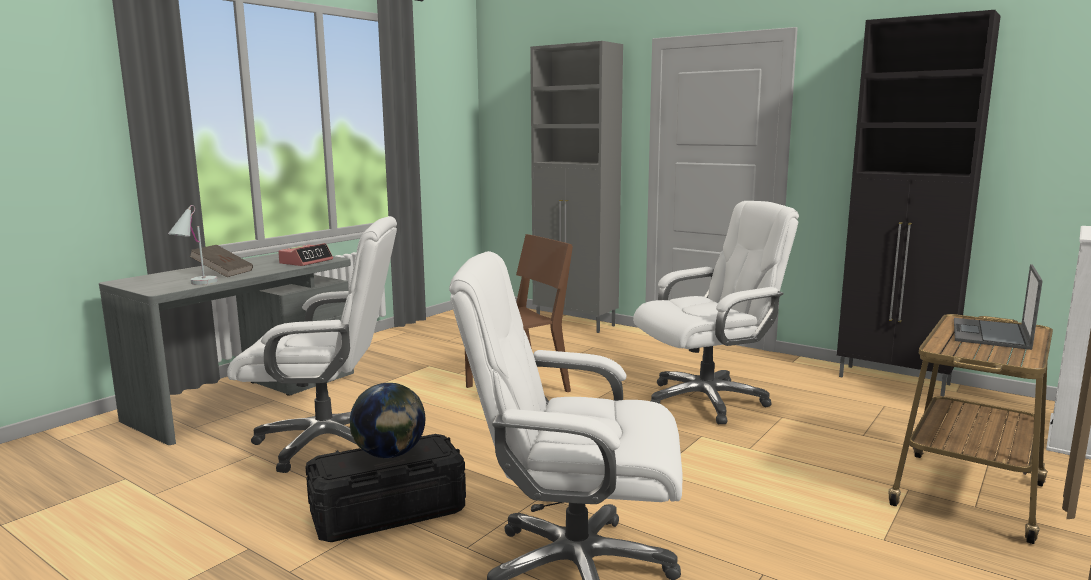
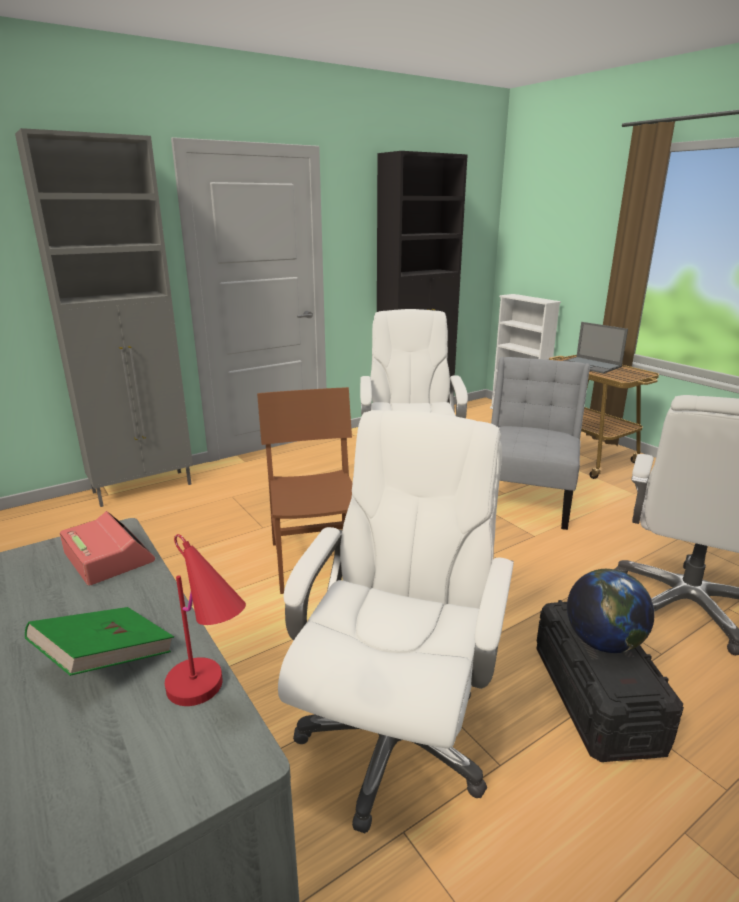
camera: 70 degrees left, 10 degrees up
(195, 284) = (211, 696): white table lamp -> red table lamp
(223, 273) = (106, 660): brown book -> green book
(750, 461) = (526, 499): none -> grey chair

